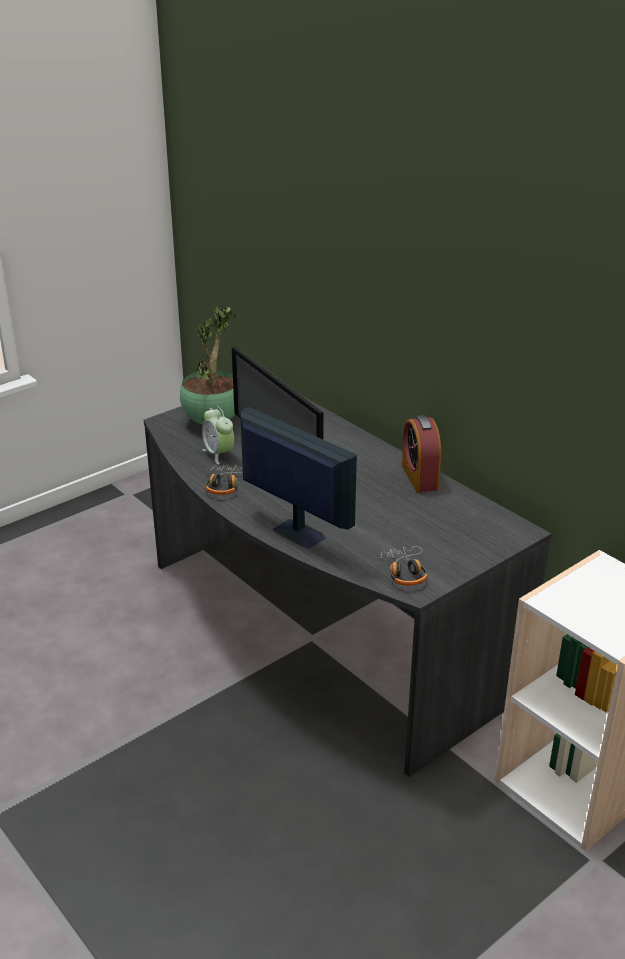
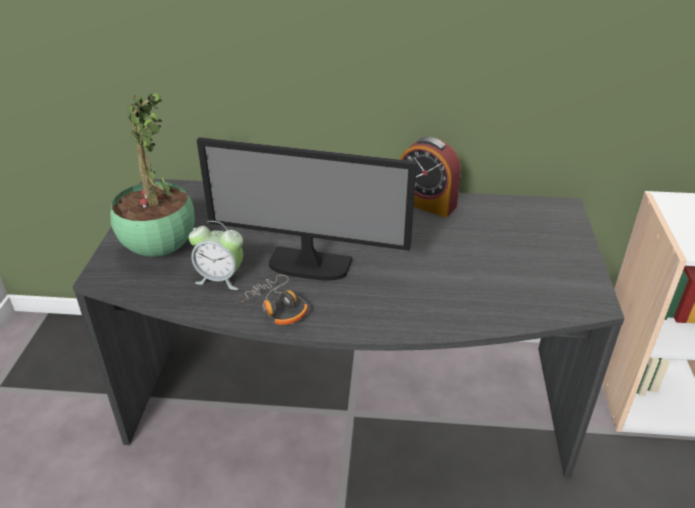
camera: 45 degrees left, 5 degrees up
(297, 533) = (424, 313): monitor -> none
(404, 572) = (559, 293): headphones -> none

